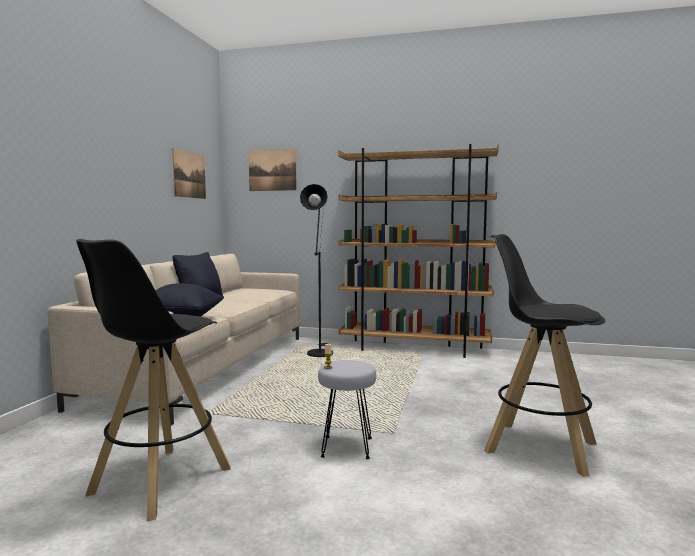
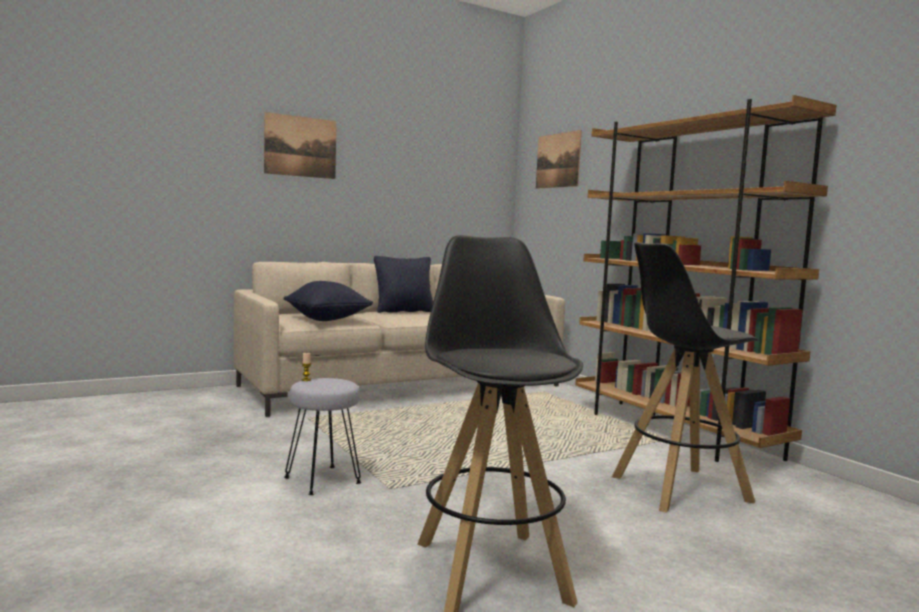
camera: 45 degrees right, 0 degrees up
(159, 481) = (168, 445): black stool -> black stool (678, 489)
(189, 175) = (451, 170): picture -> picture (300, 146)
(319, 352) = (542, 403): black floor lamp -> none

